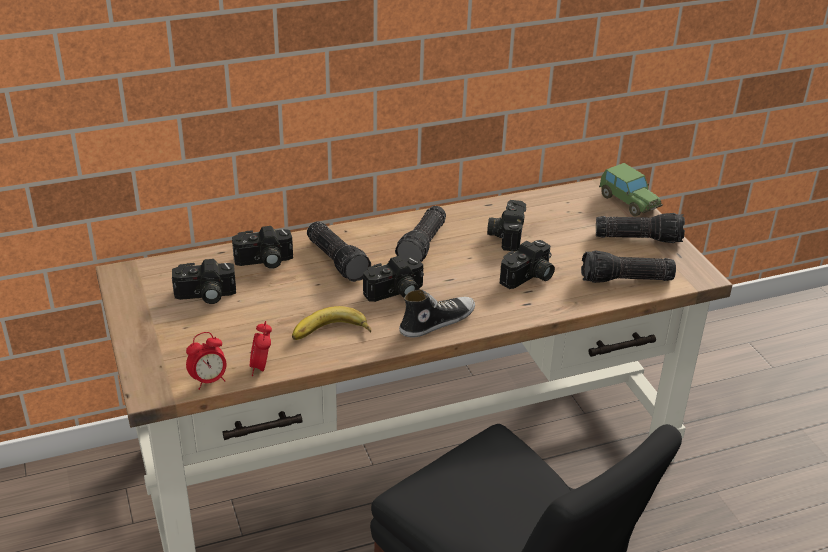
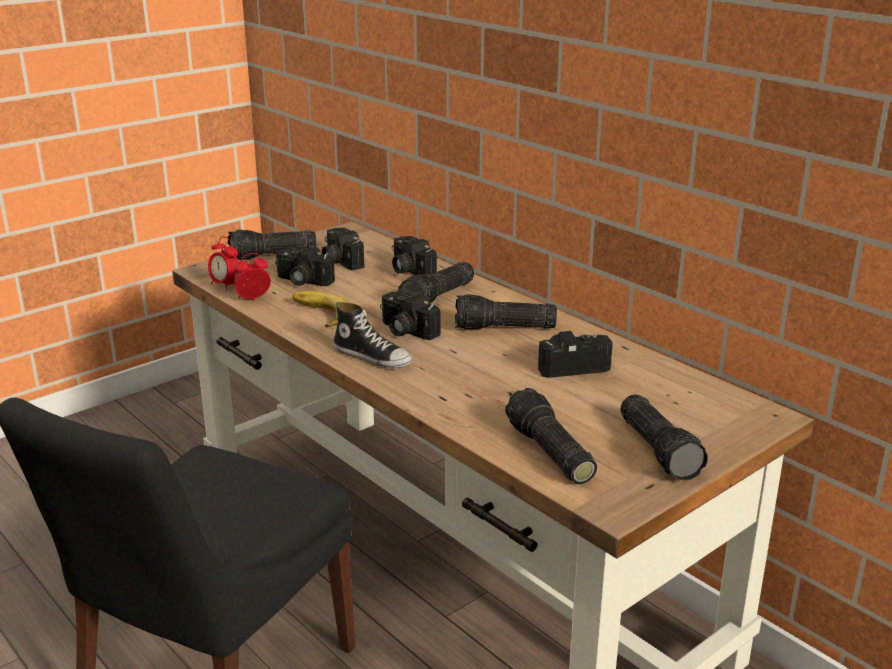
camera: 70 degrees right, 10 degrees down
(151, 335) = (272, 256): none -> flashlight
(529, 277) = (495, 391): camera -> camera (302, 281)
(628, 202) = (742, 431): toy car -> none

